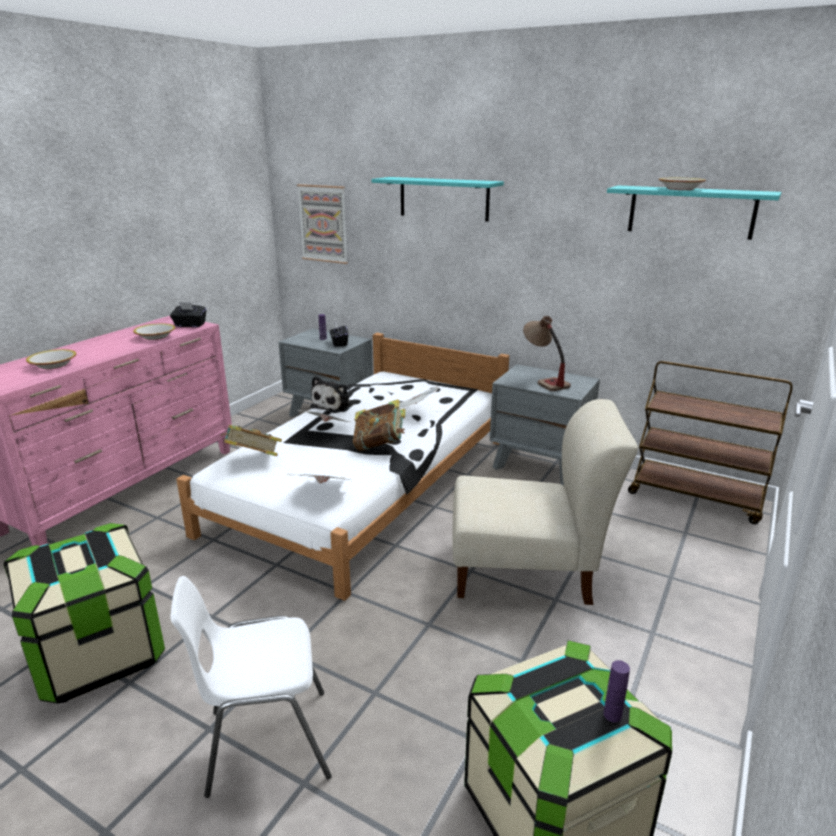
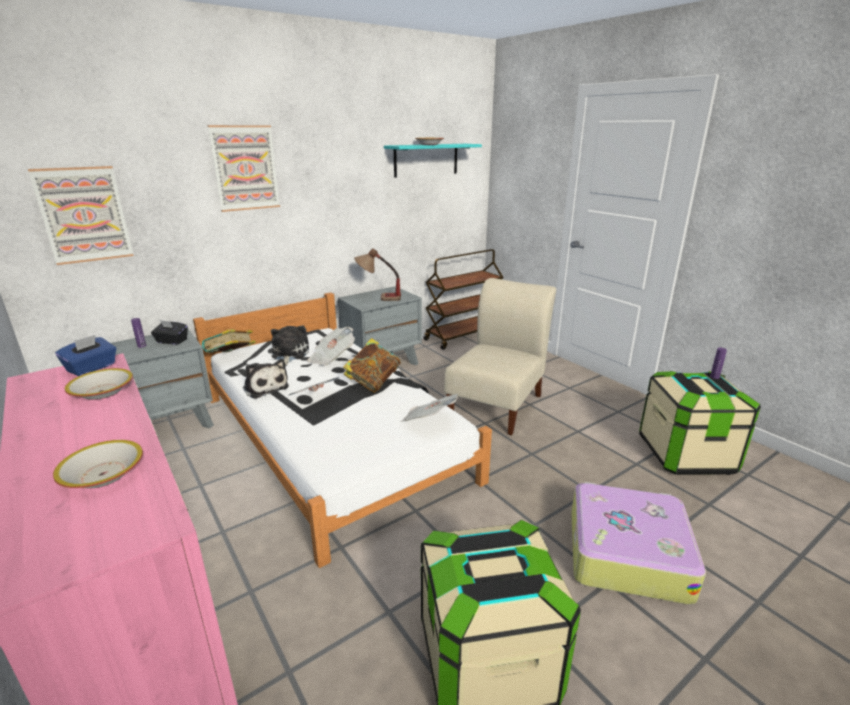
camera: 65 degrees left, 0 degrees up
(190, 325) = (92, 368): black tissue box -> blue tissue box
(253, 460) = (333, 446): book -> book (231, 357)
(265, 742) = (626, 552): white chair -> suitcase
(404, 394) = (289, 354): none -> plush toy
(443, 198) = (245, 168): turquoise shelf -> picture

